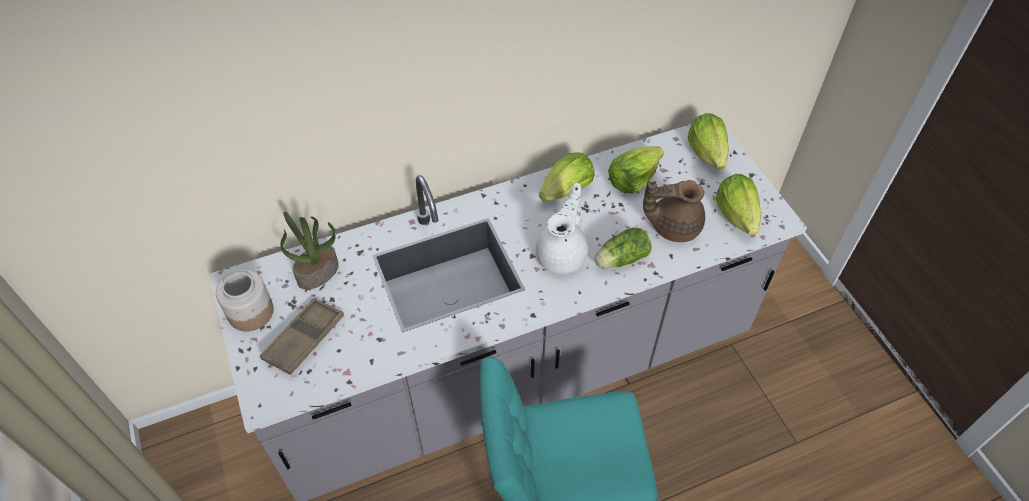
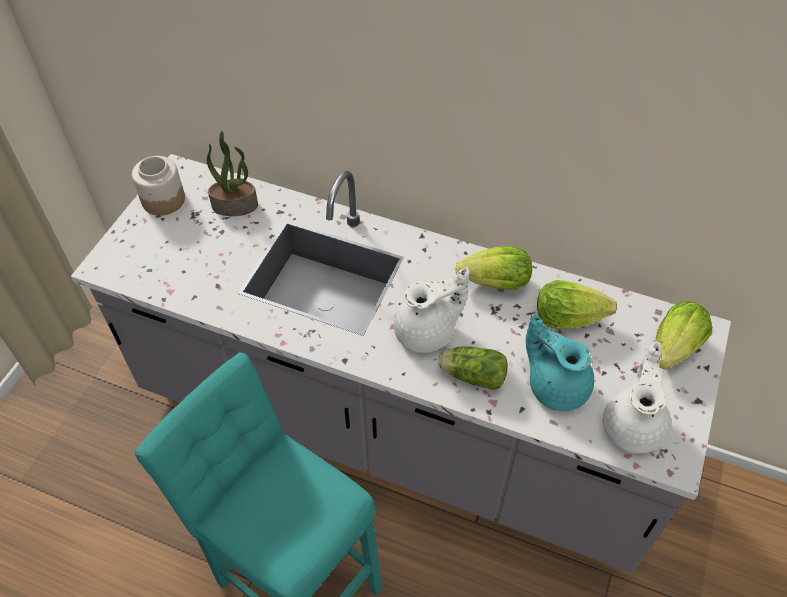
camera: 45 degrees right, 0 degrees up
(304, 339) = (172, 245): brown tray -> none
(672, 226) = (556, 385): brown teapot -> turquoise teapot
(736, 215) = (633, 425): lettuce -> white teapot

